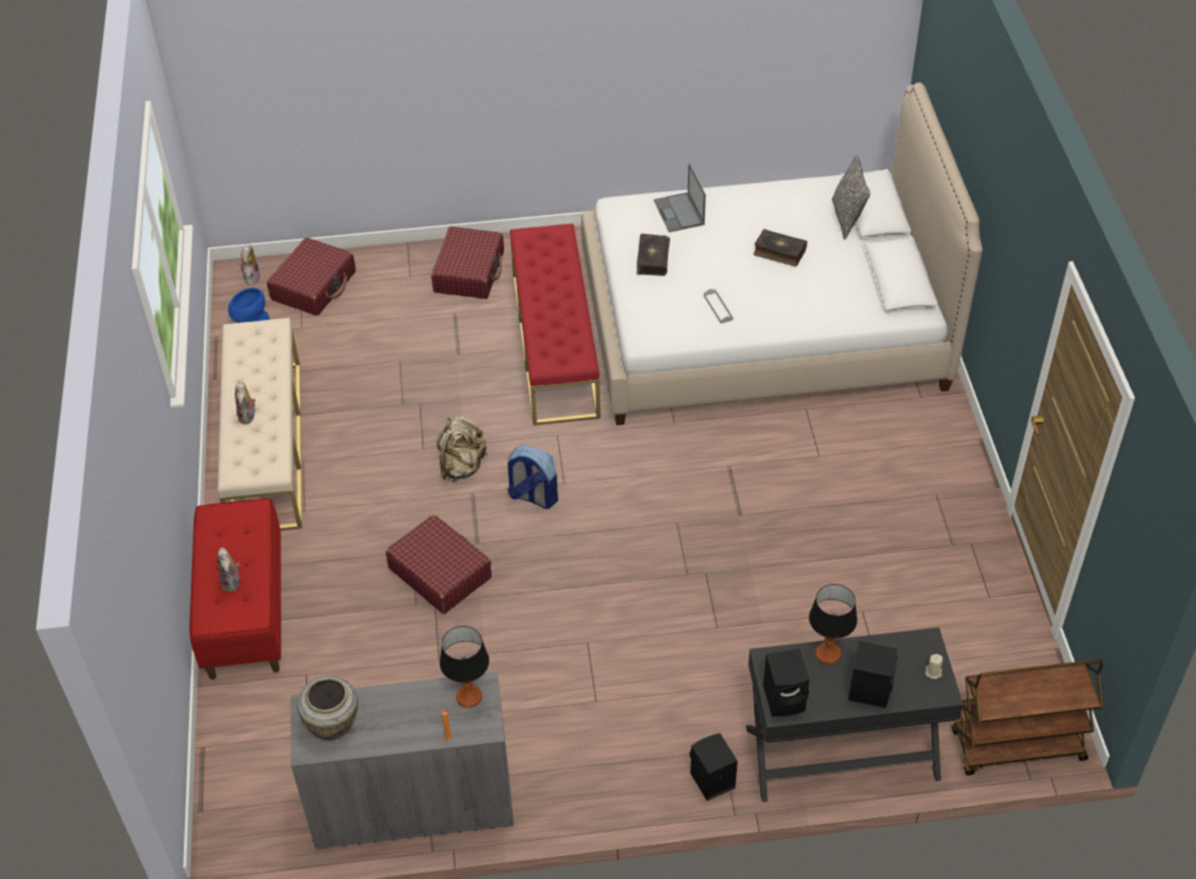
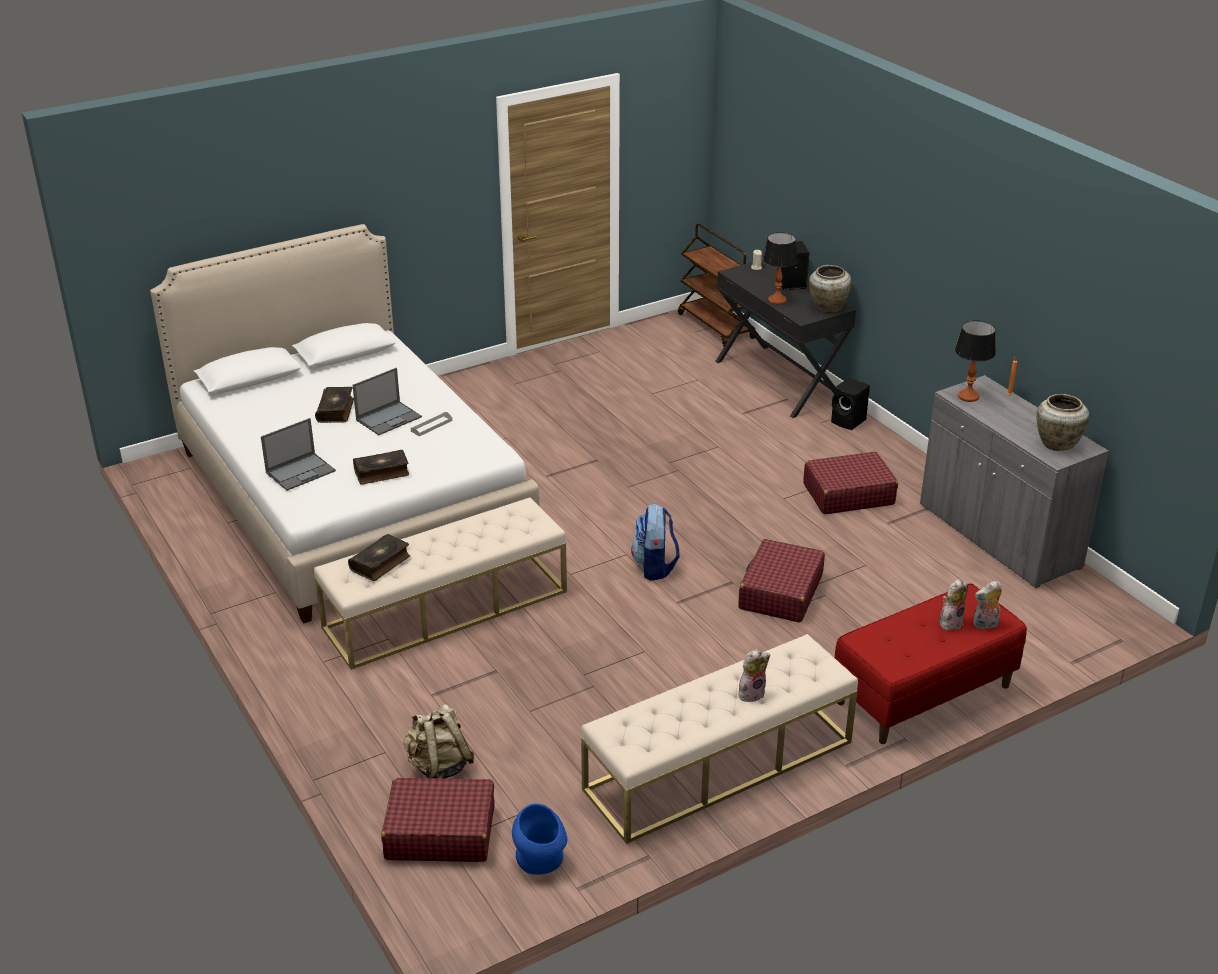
camera: 115 degrees left, 15 degrees down
(251, 277) = (451, 903): plush toy -> plush toy (985, 625)
(462, 466) = (648, 619): beige backpack -> beige backpack (439, 766)
(469, 272) = (356, 706): red suitcase -> red suitcase (848, 494)
(550, 256) = (381, 563): none -> book
(555, 345) = (446, 609): red bench -> beige bench
(746, 283) = (389, 418): none -> laptop
(785, 698) = (827, 307): black speaker -> beige vase
(847, 218) = (268, 388): pillow -> none

